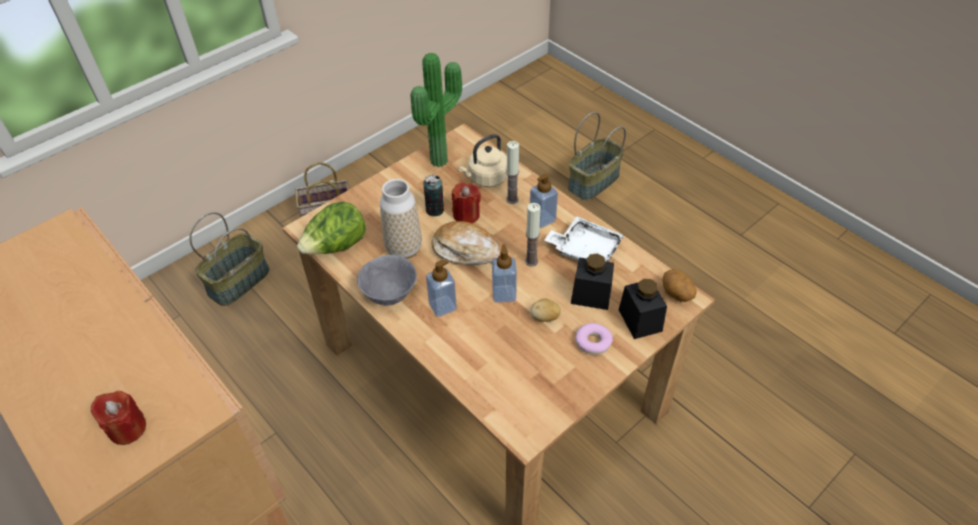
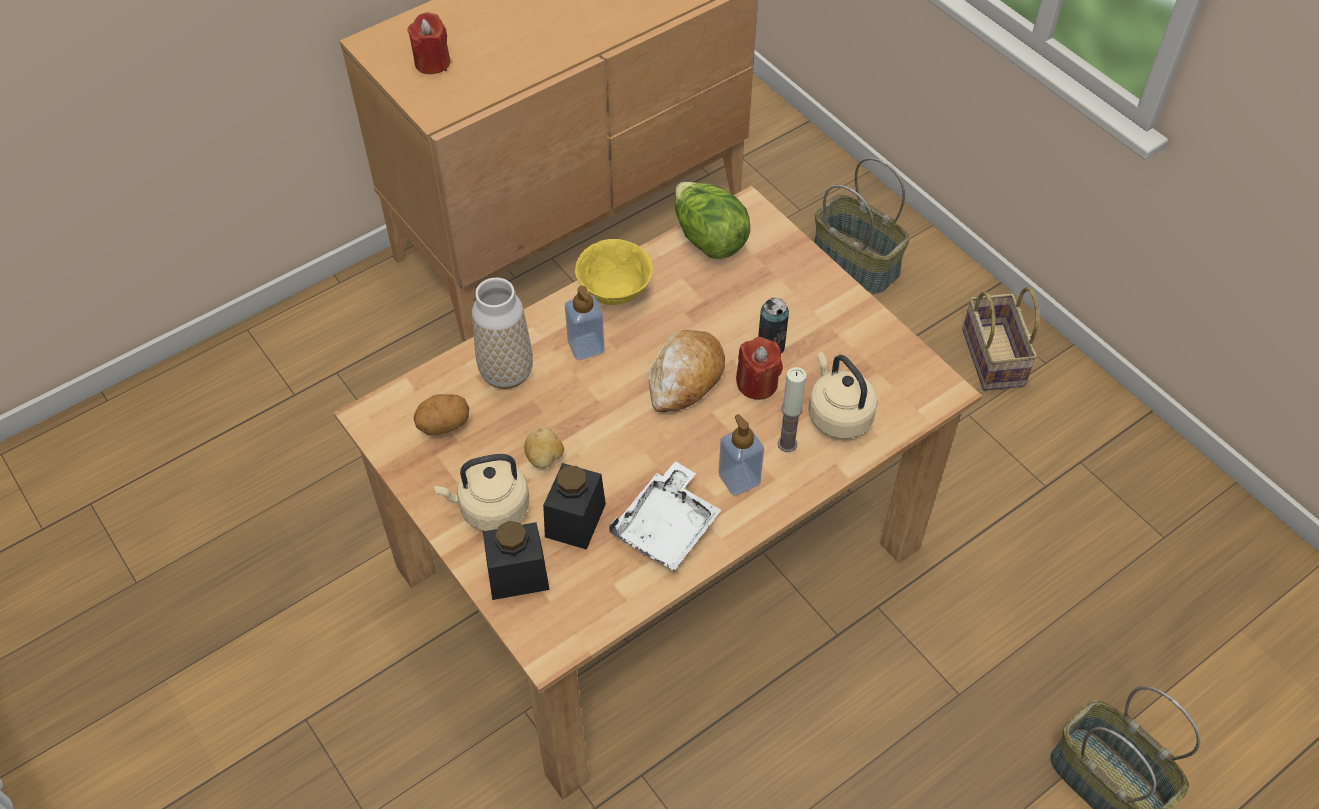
camera: 95 degrees right, 5 degrees up
(390, 295) = (614, 293): grey bowl -> yellow bowl
(404, 249) = (695, 309): vase -> vase (506, 373)
(442, 162) = (880, 360): potted plant -> none
(504, 294) = (595, 415): soap dispenser -> none
(531, 261) = (652, 454): candle -> none
(593, 342) = (491, 509): donut -> beige kettle
(676, 294) = (557, 635): potato -> potato (444, 425)

